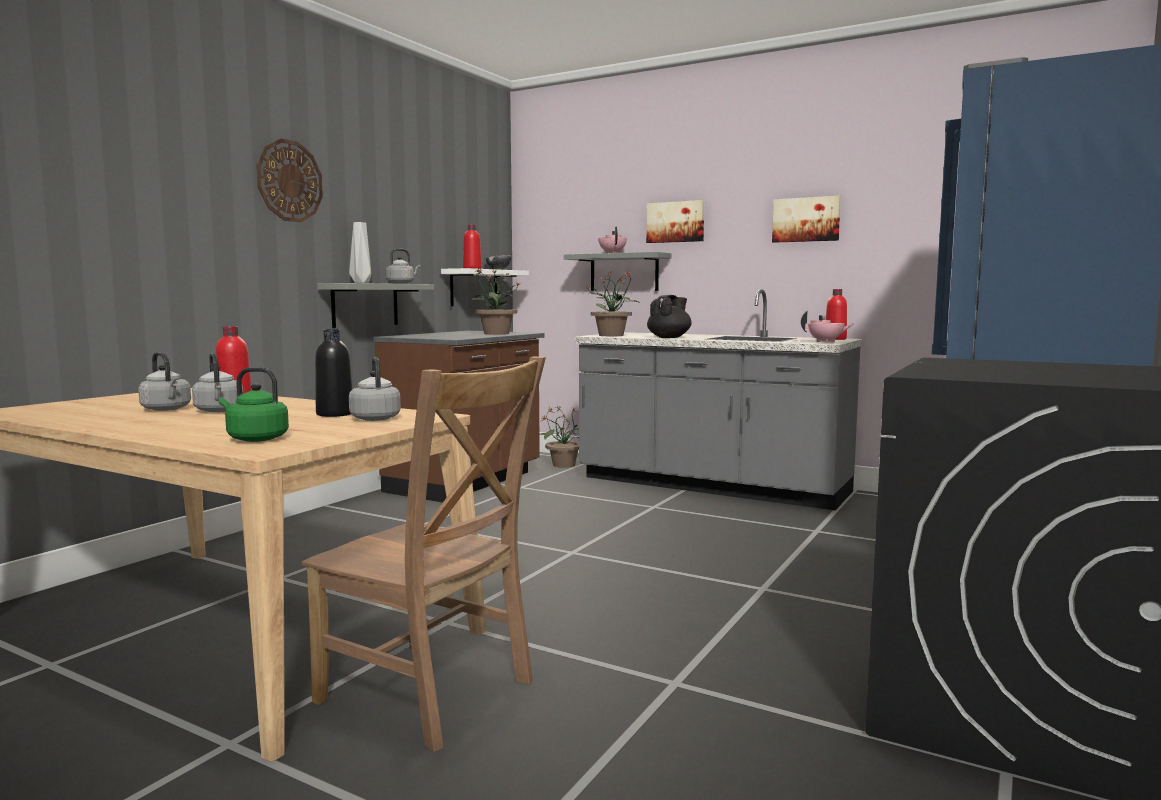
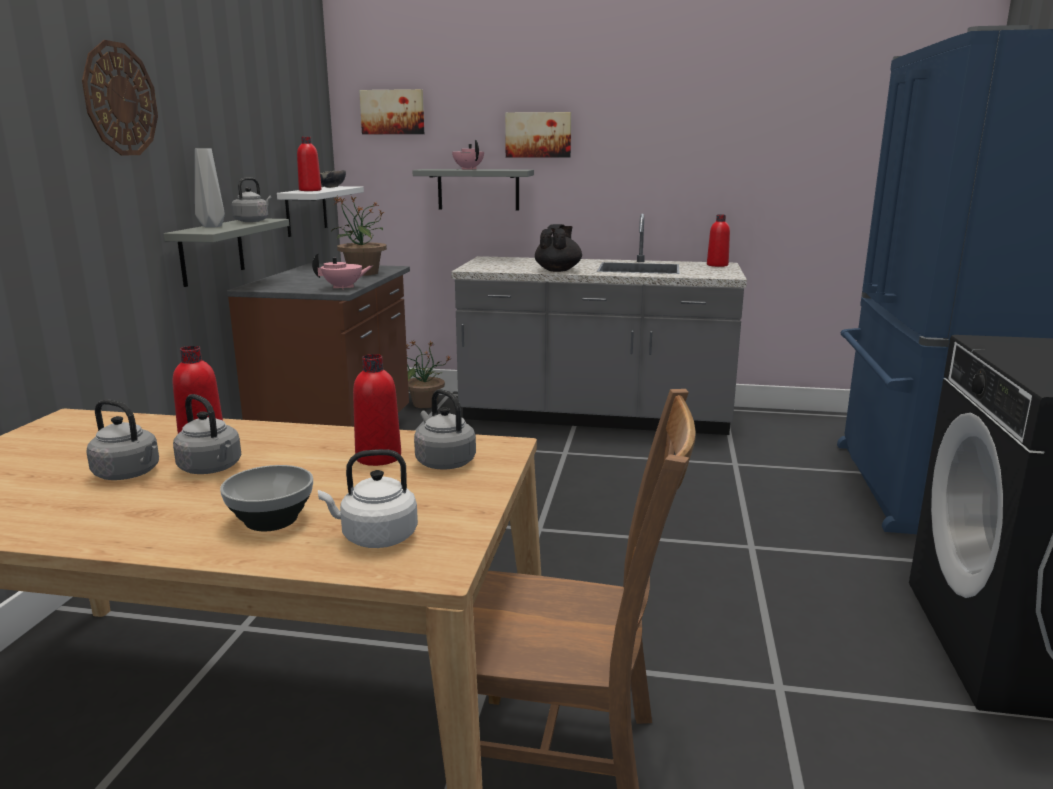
camera: 20 degrees left, 10 degrees up
(207, 429) = (270, 520): none -> bowl
(255, 439) = (375, 537): green kettle -> white kettle
(335, 414) = (378, 458): black bottle -> red bottle
(612, 335) = (488, 267): potted plant -> none
(806, 219) = (682, 138): picture -> picture (393, 112)
(826, 342) = (722, 273): pink teapot -> pink teapot (343, 287)

